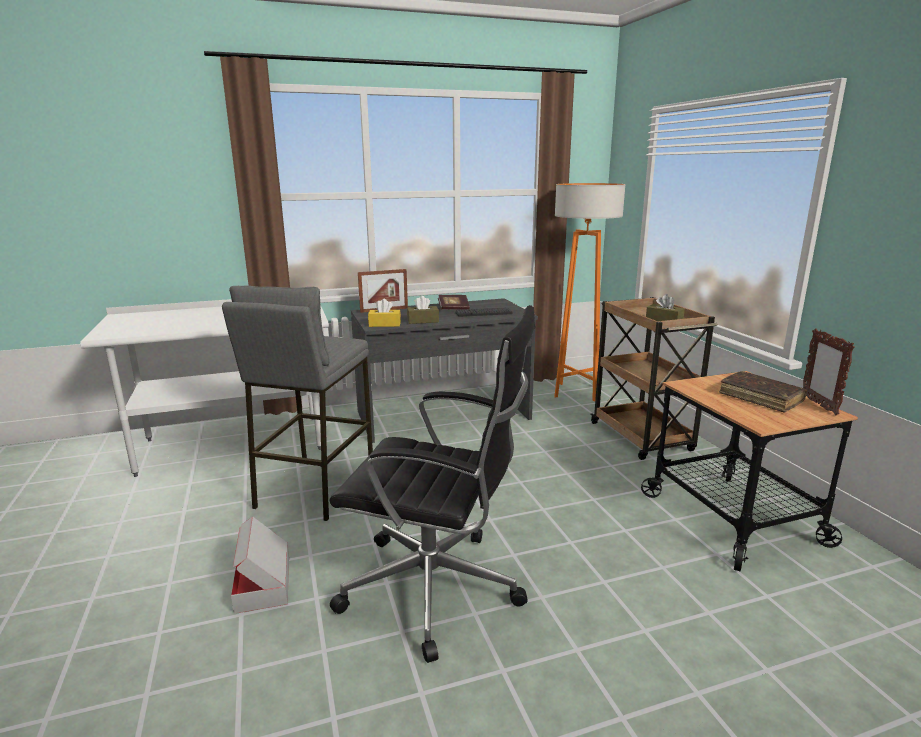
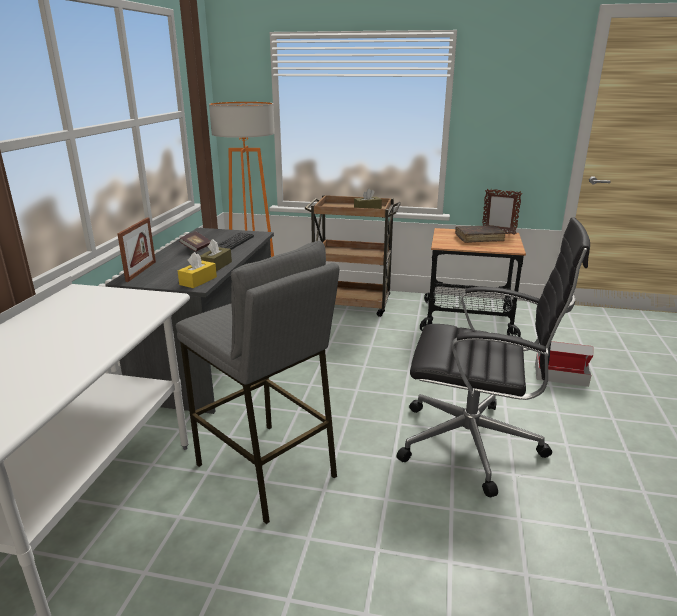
camera: 60 degrees left, 5 degrees up
(263, 584) = (412, 538): cardboard box -> cardboard box (561, 375)
(437, 589) = (474, 444): black office chair -> black office chair turned 60 degrees clockwise

